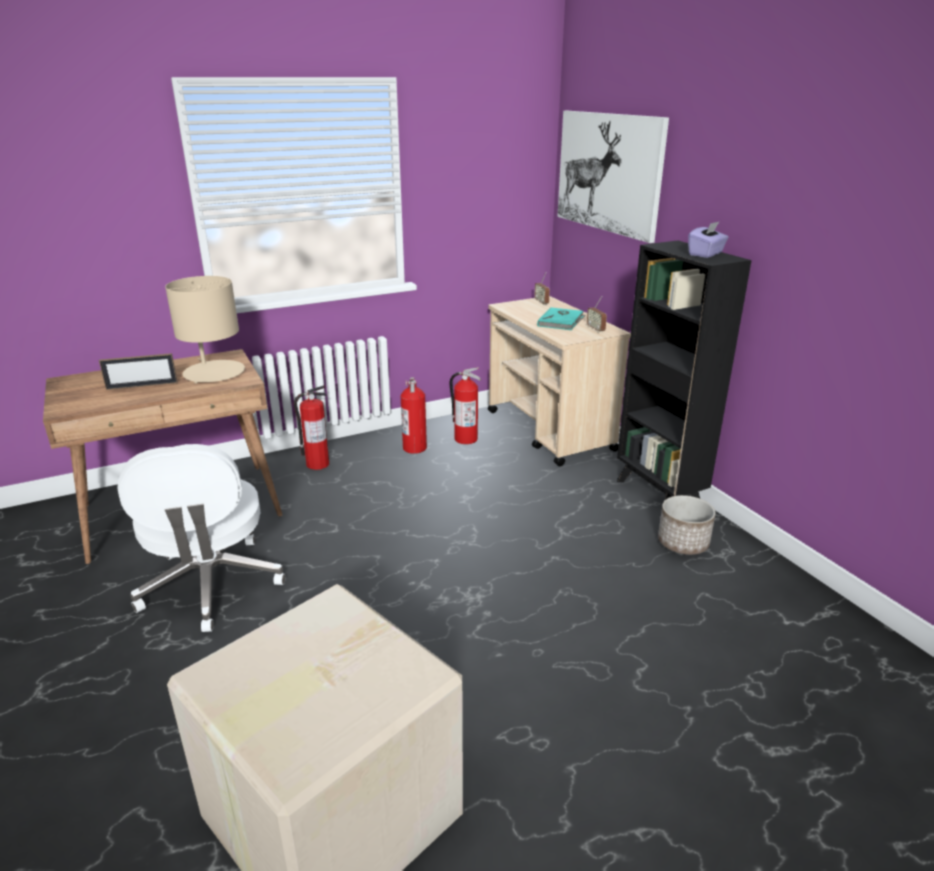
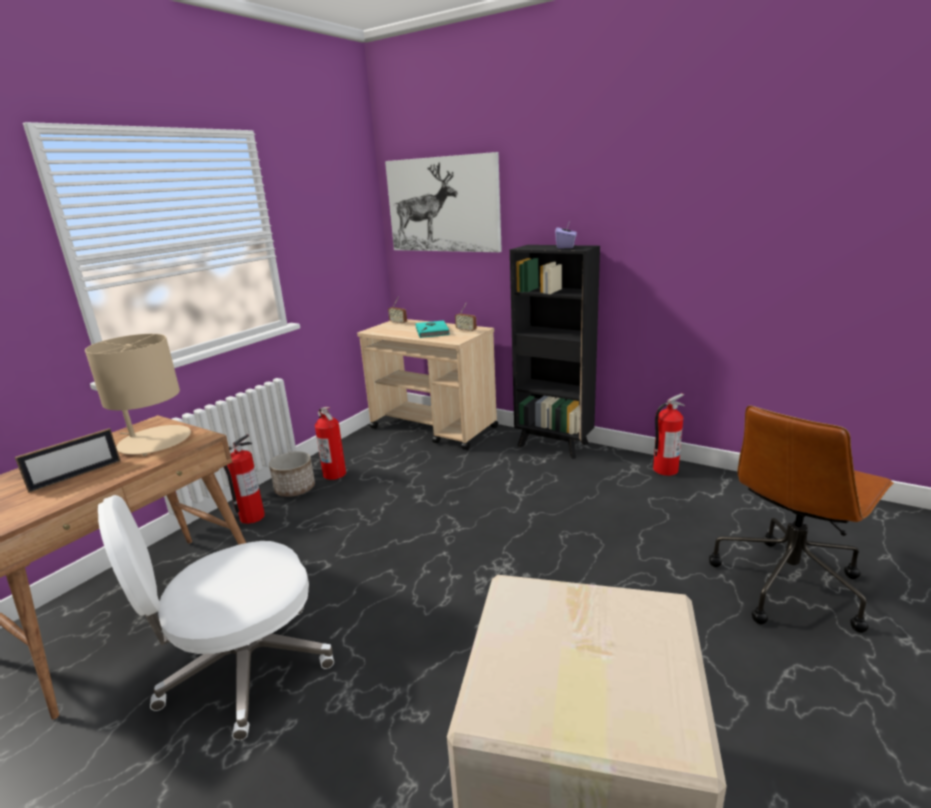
camera: 30 degrees left, 5 degrees down
(211, 585) = (244, 668): white office chair -> white office chair turned 105 degrees clockwise
(465, 439) = (372, 454): fire extinguisher -> fire extinguisher (664, 470)
(683, 543) = (603, 471): planter -> planter (295, 489)
(758, 754) = (787, 583): none -> brown office chair

